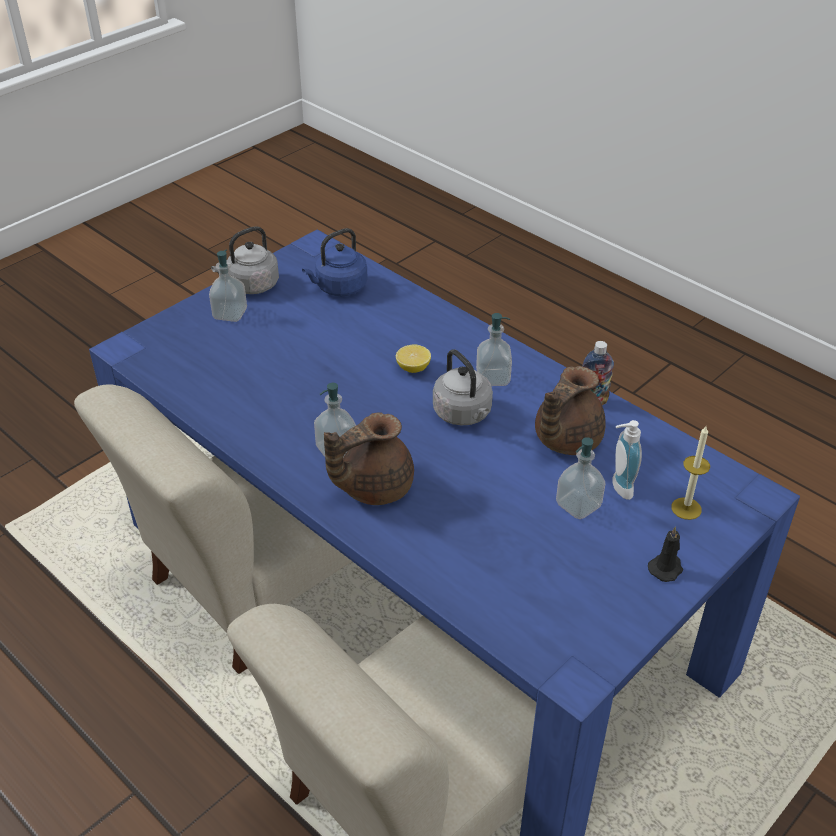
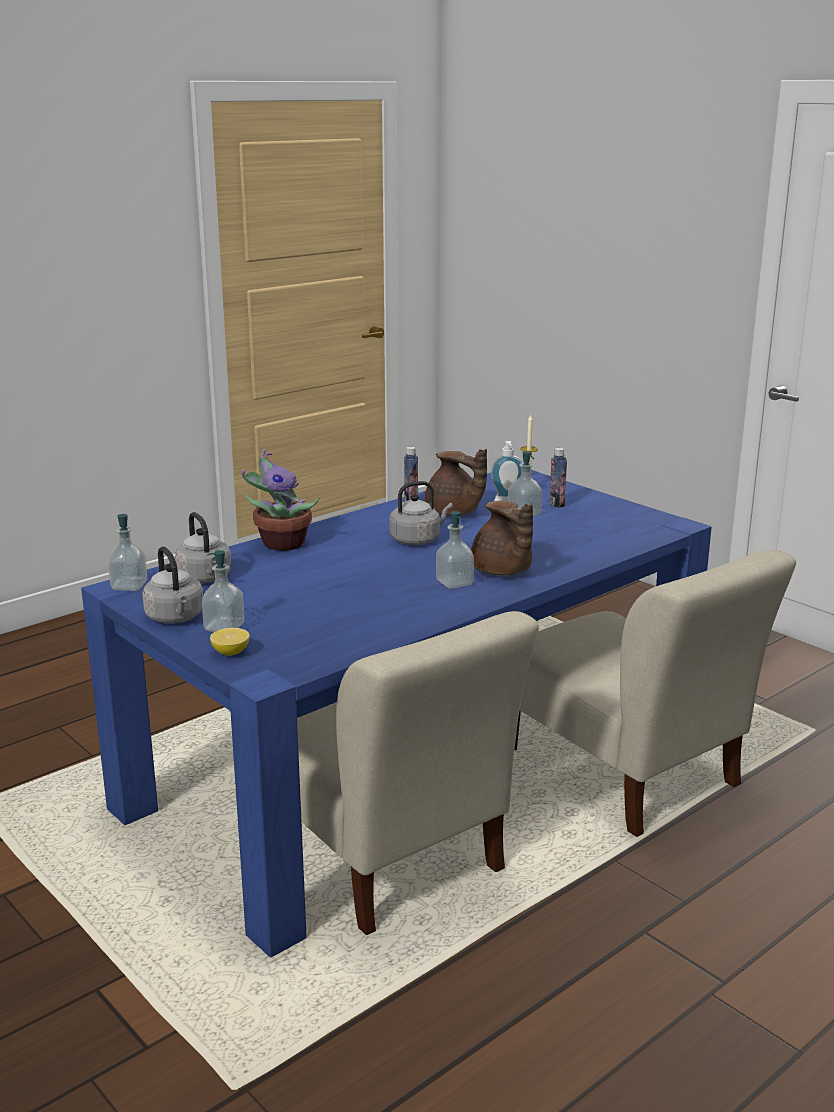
camera: 85 degrees left, 20 degrees down
(339, 288) = (205, 579): blue kettle -> grey kettle
(413, 368) = (350, 554): lemon -> lemon (230, 653)
(436, 319) = (280, 543): none -> potted plant
(493, 378) = (372, 529): soap dispenser -> soap dispenser (129, 586)
(630, 539) = (557, 504): none -> bottle
(666, 568) = (582, 498): black candle -> none

